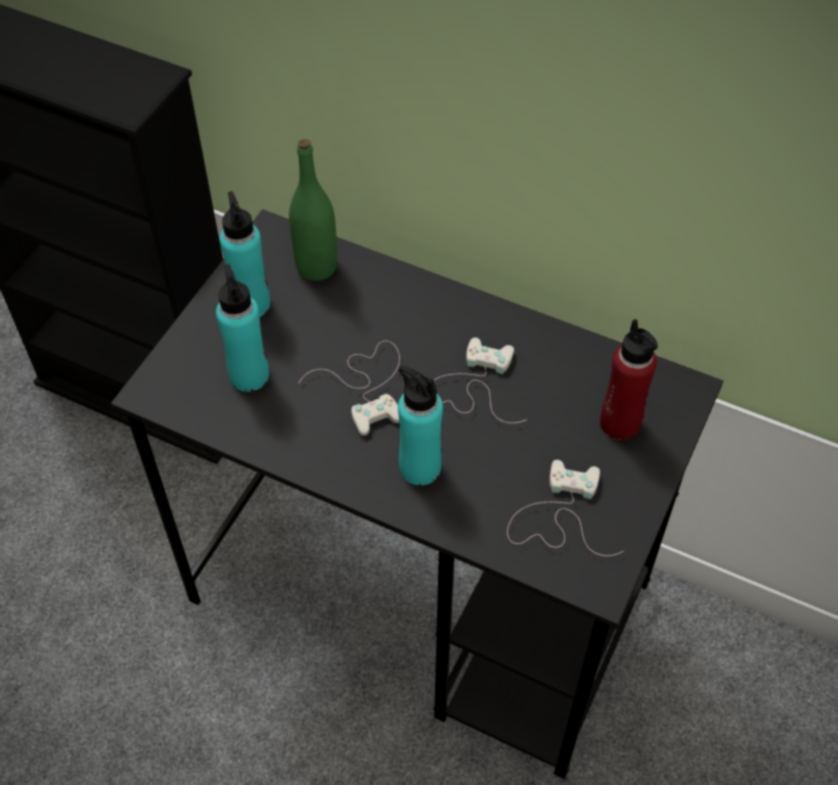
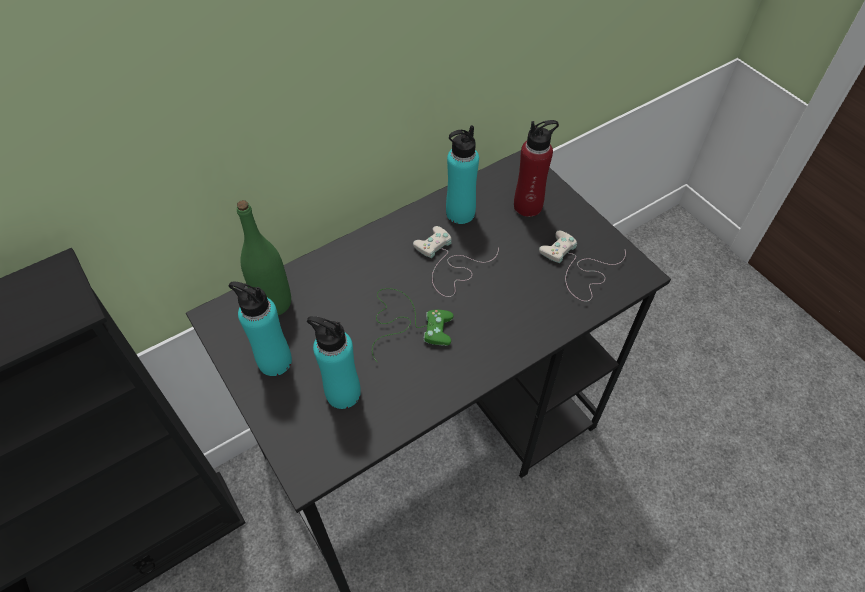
camera: 60 degrees left, 0 degrees up
(367, 386) = (407, 322): white game controller -> green game controller
(420, 467) = (496, 324): turquoise bottle -> turquoise bottle (460, 213)

